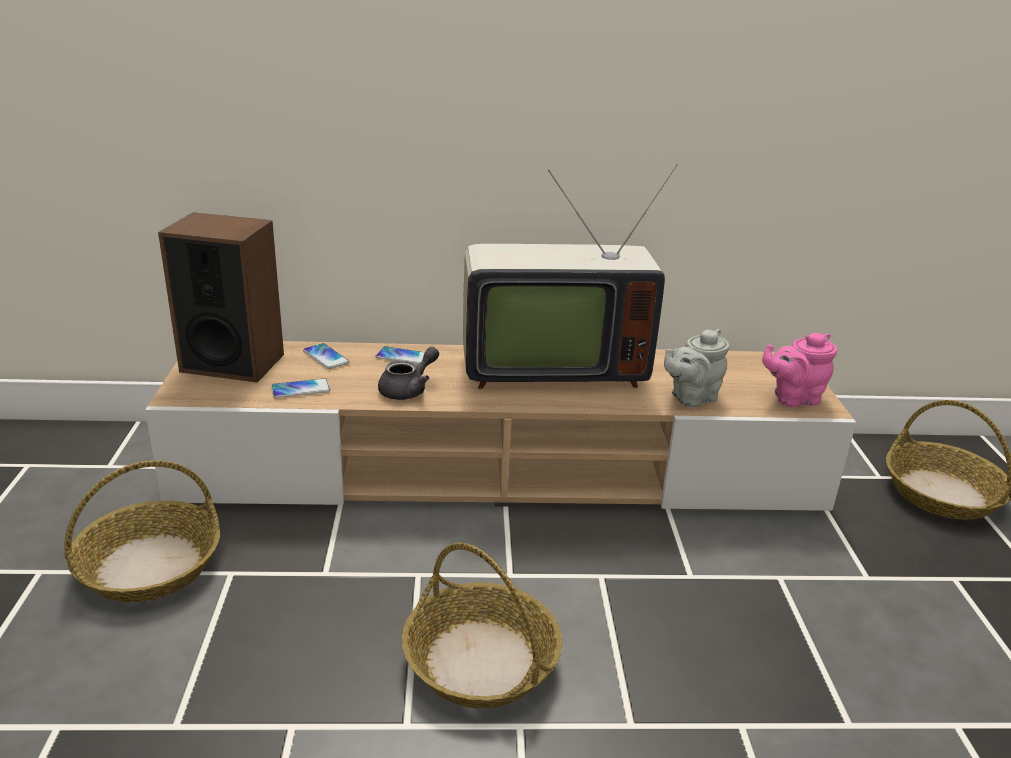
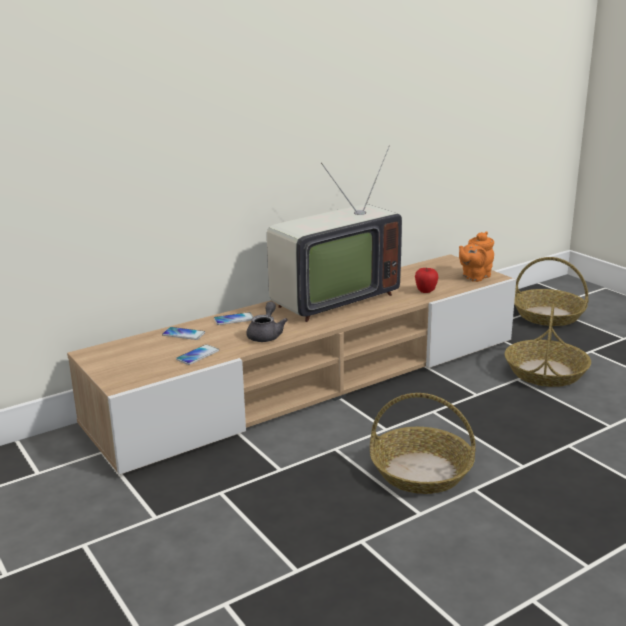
camera: 30 degrees left, 5 degrees down
(149, 566) = (160, 511): basket -> basket (545, 373)
(232, 362) = (124, 356): speaker -> none
(691, 397) = (425, 291): grey teapot -> apple
(792, 398) = (474, 277): pink teapot -> orange teapot

